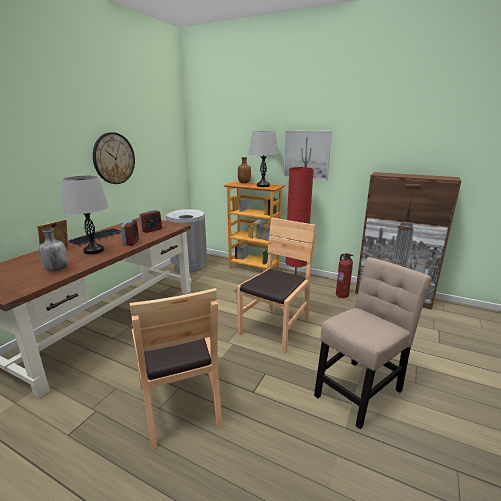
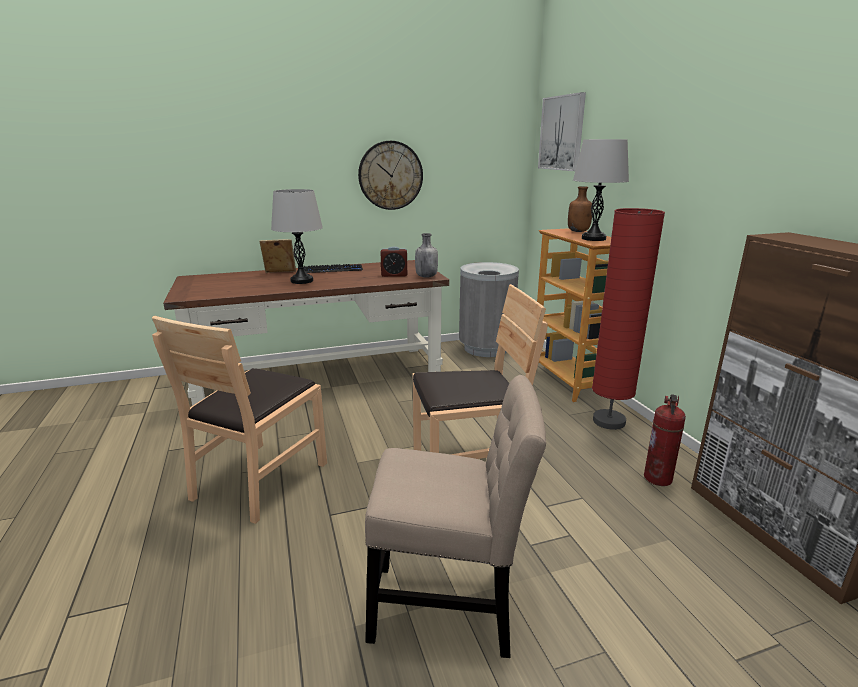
camera: 45 degrees right, 0 degrees up
(56, 269) = (243, 288): grey bottle -> grey bottle (426, 276)
(131, 242) = (347, 282): alarm clock -> none
(307, 155) = (676, 187): picture -> picture (562, 133)

